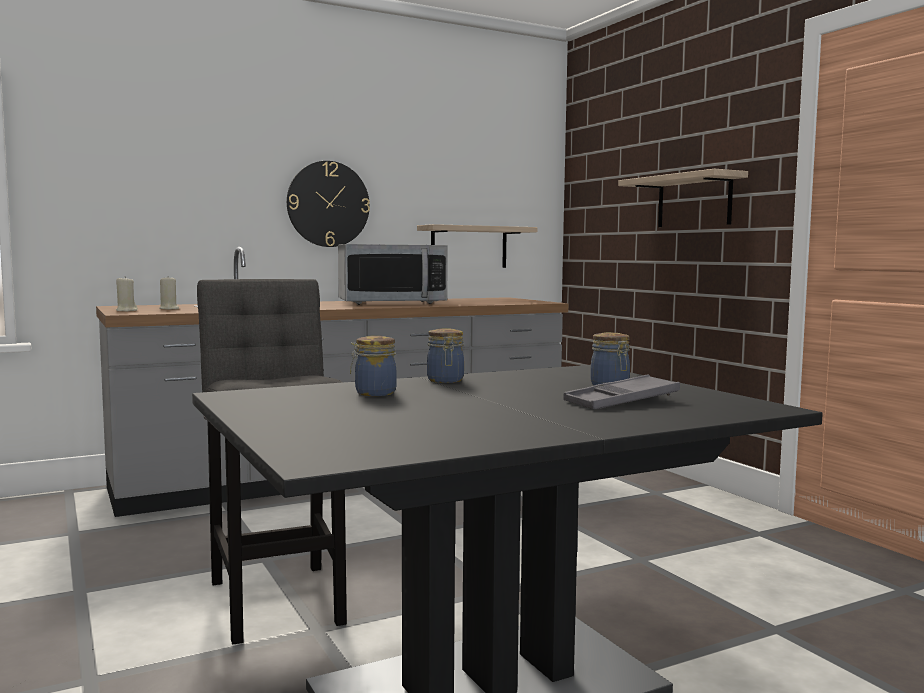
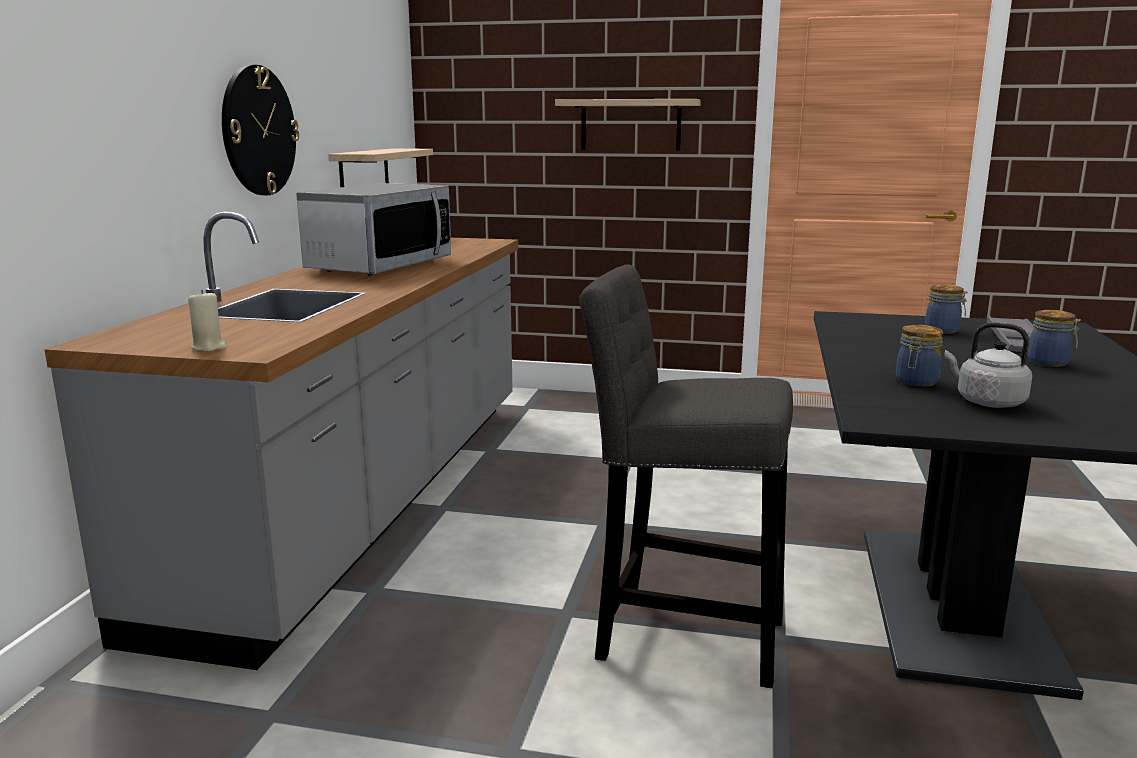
camera: 50 degrees left, 10 degrees up
(169, 309) = (232, 330): beige candle -> none
(341, 407) = (986, 402): none -> grey kettle
(445, 380) = (864, 355): jar -> jar (1049, 363)

